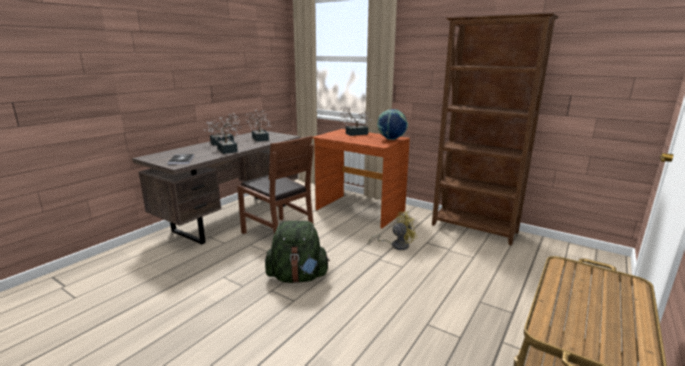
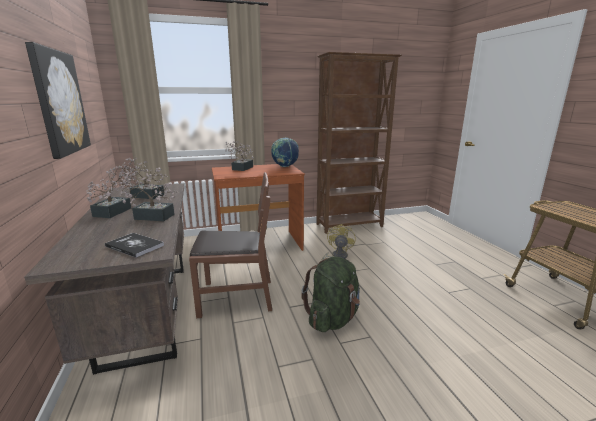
camera: 50 degrees left, 0 degrees up
(214, 69) = (59, 102): none -> picture

